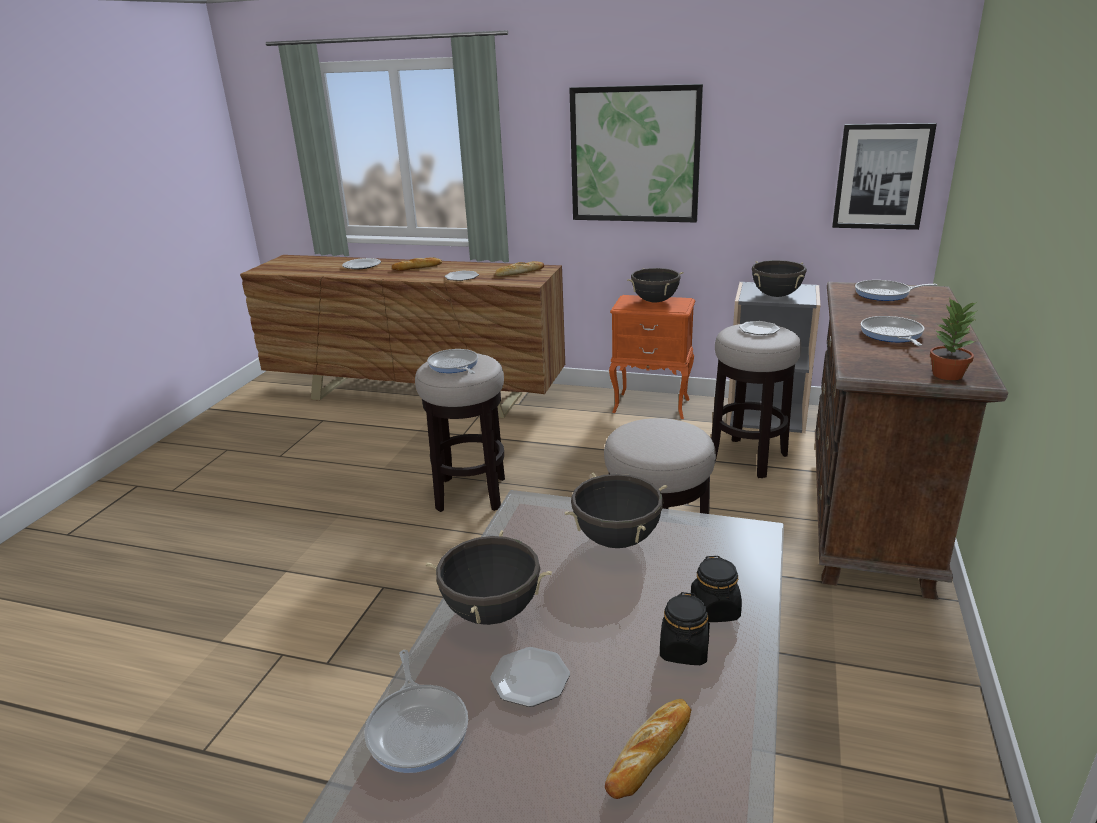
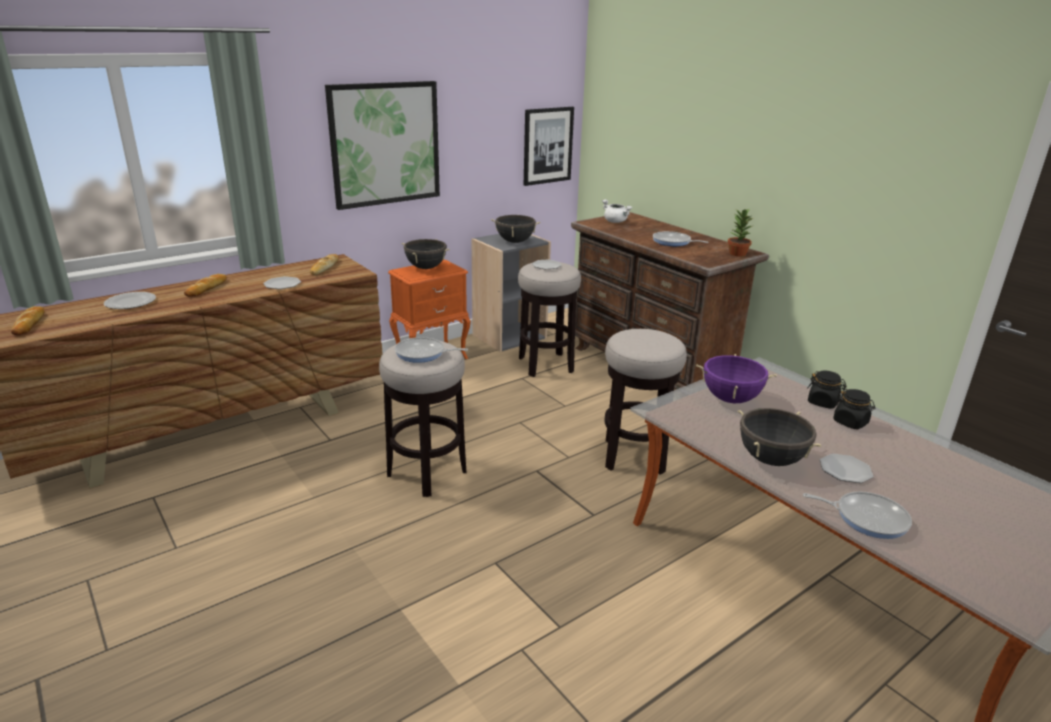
camera: 55 degrees left, 0 degrees up
(617, 539) = (731, 399): black cooking pot -> purple cooking pot
(650, 751) = (922, 460): bread -> bread (29, 324)
(885, 294) = (616, 222): frying pan -> white cooking pot

